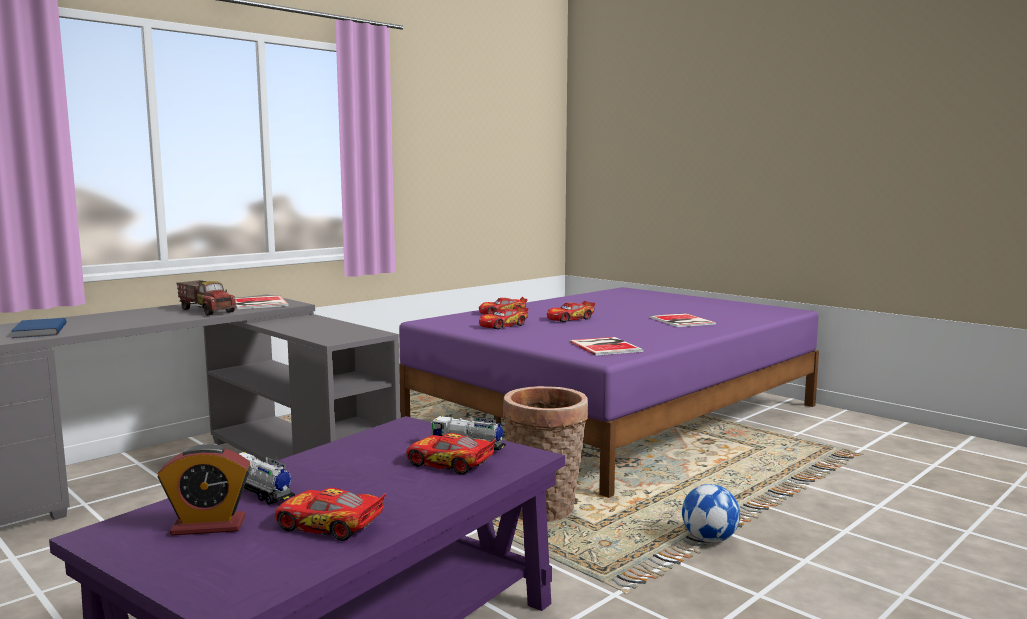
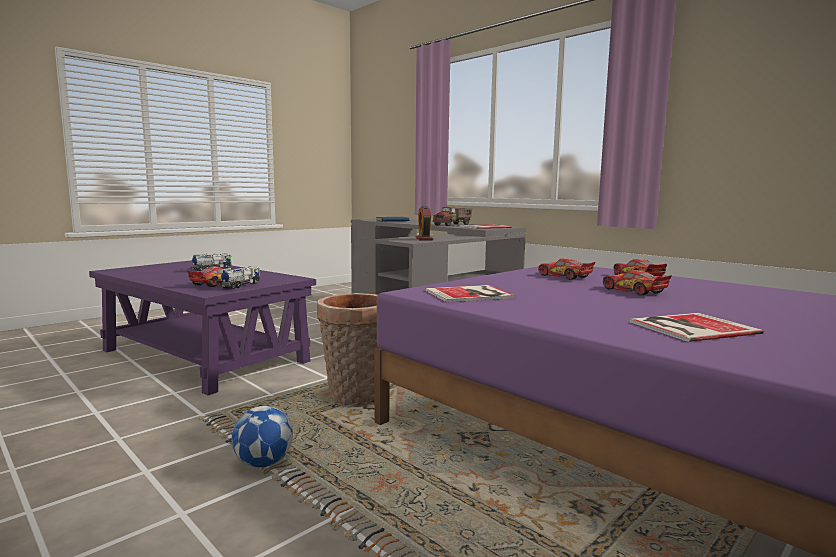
camera: 90 degrees right, 0 degrees up
(208, 526) = (182, 267): alarm clock -> alarm clock (424, 239)
(329, 526) = (159, 274): toy car -> none

